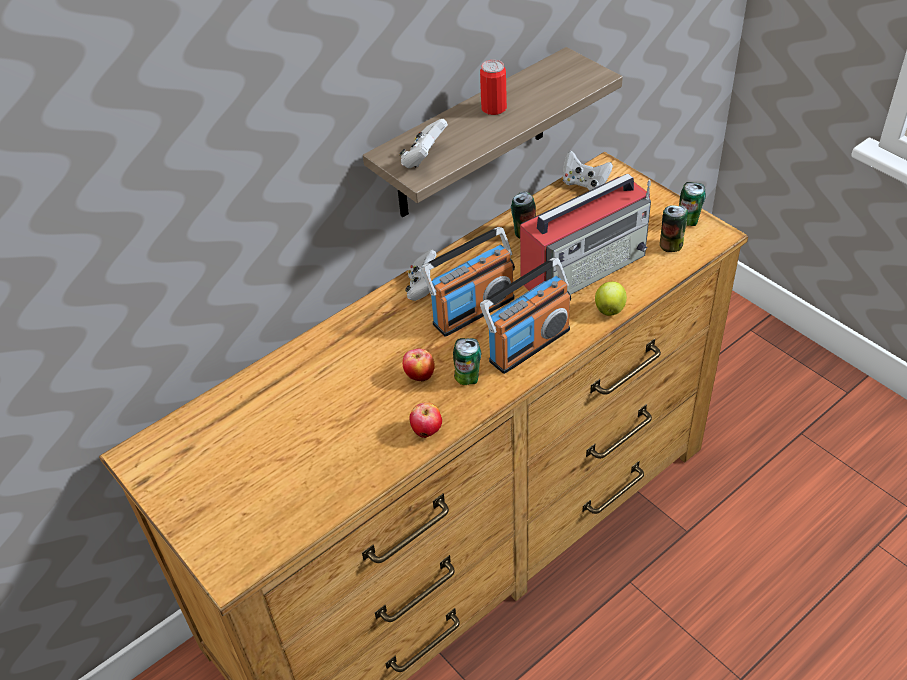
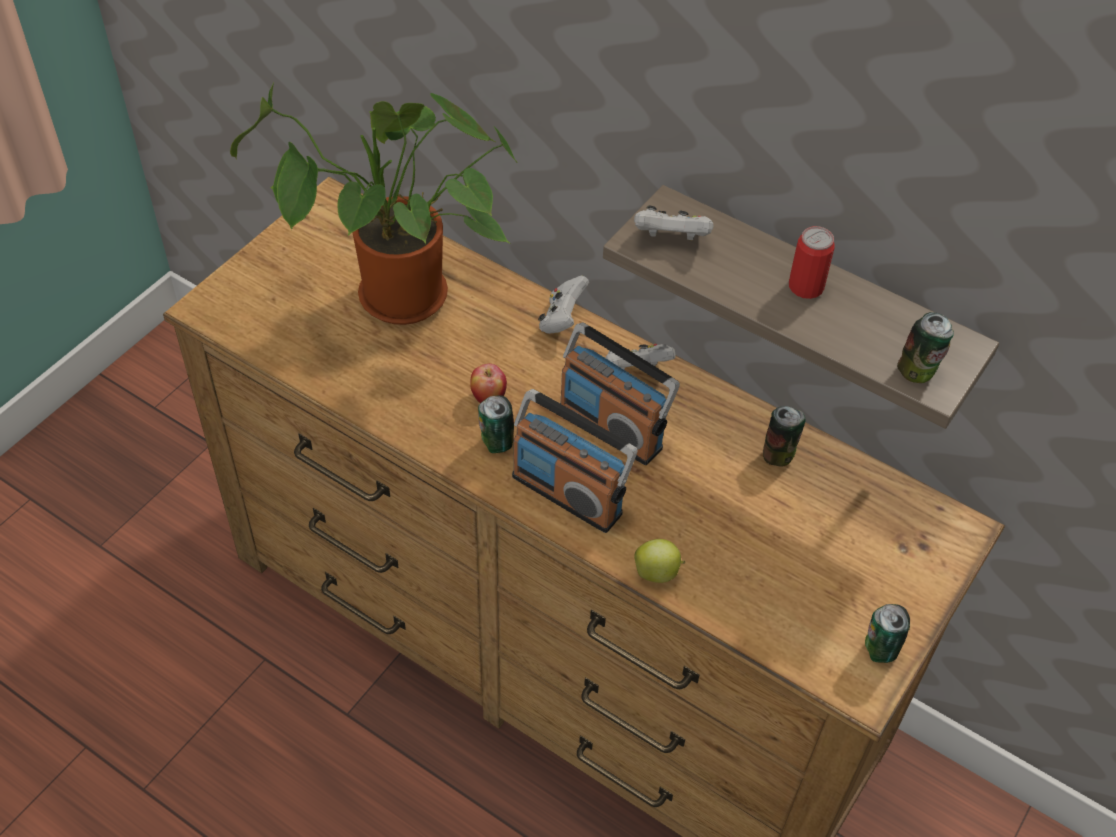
camera: 70 degrees right, 5 degrees up
(289, 423) = (395, 302): none -> potted plant
(427, 431) = (407, 421): apple -> none
(584, 184) = (912, 509): white game controller -> white game controller (562, 319)
(585, 267) = (731, 534): radio -> none
(671, 245) = (815, 633): can -> can (918, 372)

